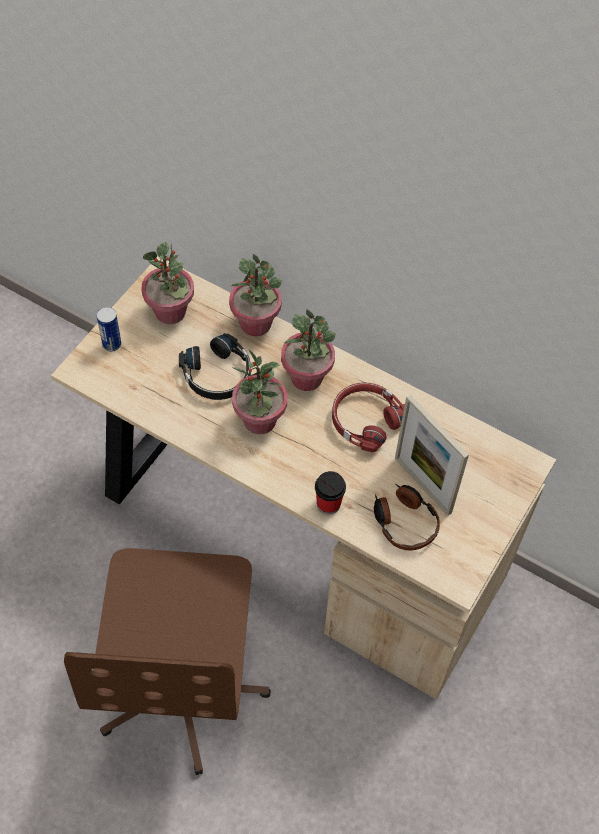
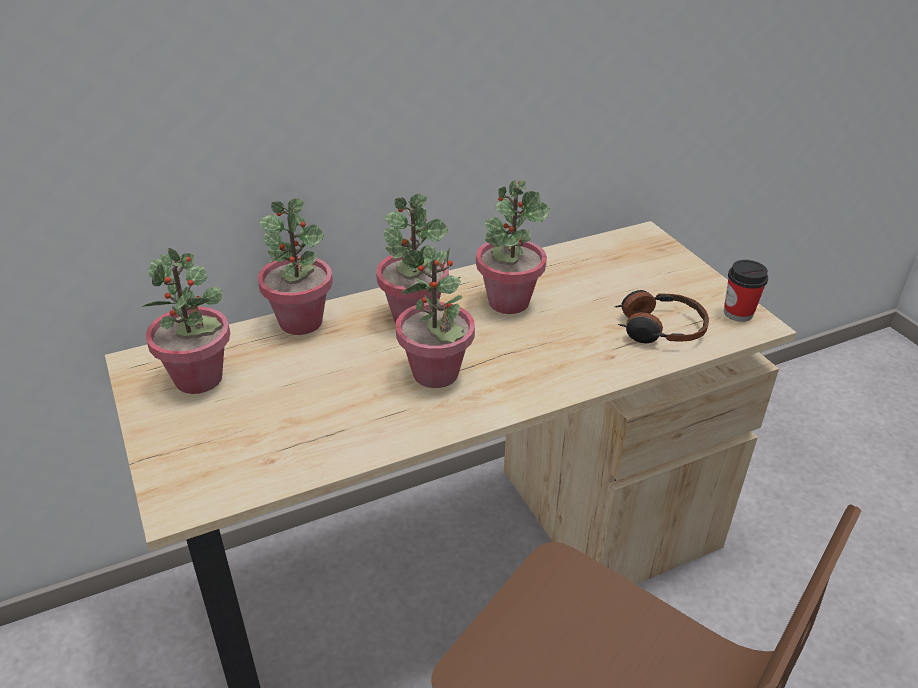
camera: 55 degrees left, 20 degrees down
(112, 344) = (178, 452): can -> none
(218, 375) = (336, 379): black headphones -> none
(328, 504) = (596, 369): cup -> cup (738, 313)
(365, 420) = (508, 302): red headphones -> potted plant
(422, 485) = (622, 299): picture frame -> none

